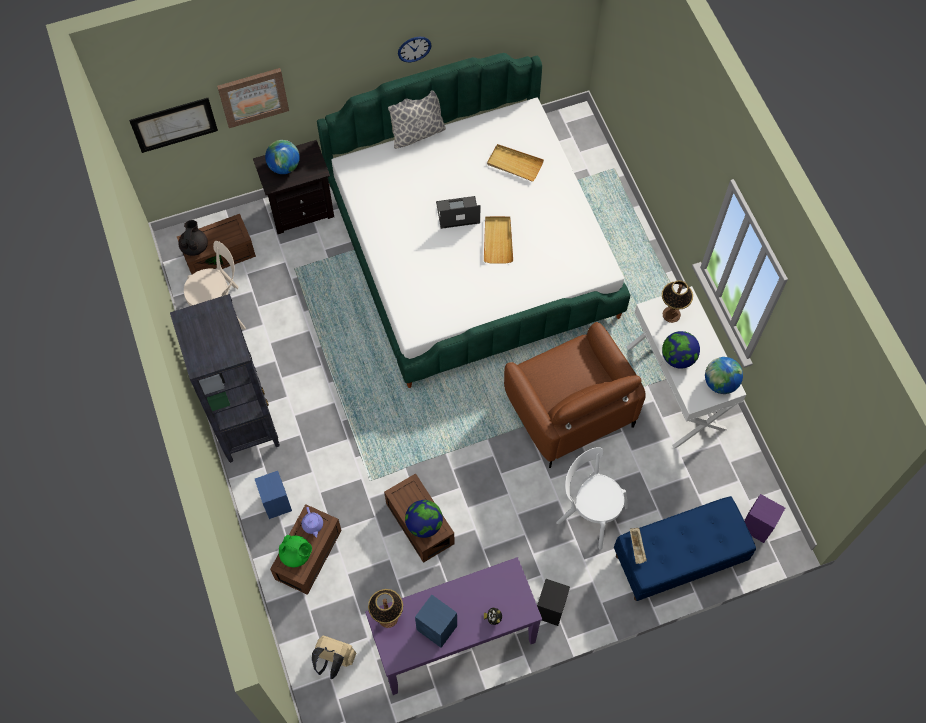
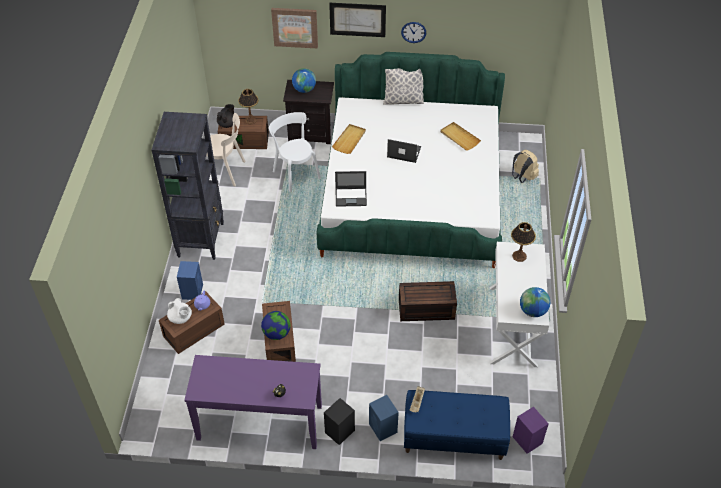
camera: 25 degrees right, 15 degrees down
(174, 125) = (238, 29): picture -> picture (357, 19)
(296, 554) = (181, 318): green teapot -> white teapot
(334, 660) = (171, 401): beige backpack -> beige backpack (522, 177)
(387, 617) = (207, 364): table lamp -> table lamp (250, 120)
(427, 305) = (351, 197): none -> laptop
(437, 628) = (237, 385): blue speaker -> blue speaker (383, 428)
(498, 240) = (422, 176): beige tray -> beige tray (349, 140)
(568, 408) = (425, 310): brown armchair -> brown storage box
(589, 512) = (403, 381): white chair -> white chair (295, 173)
(678, 357) = (509, 284): globe -> none

